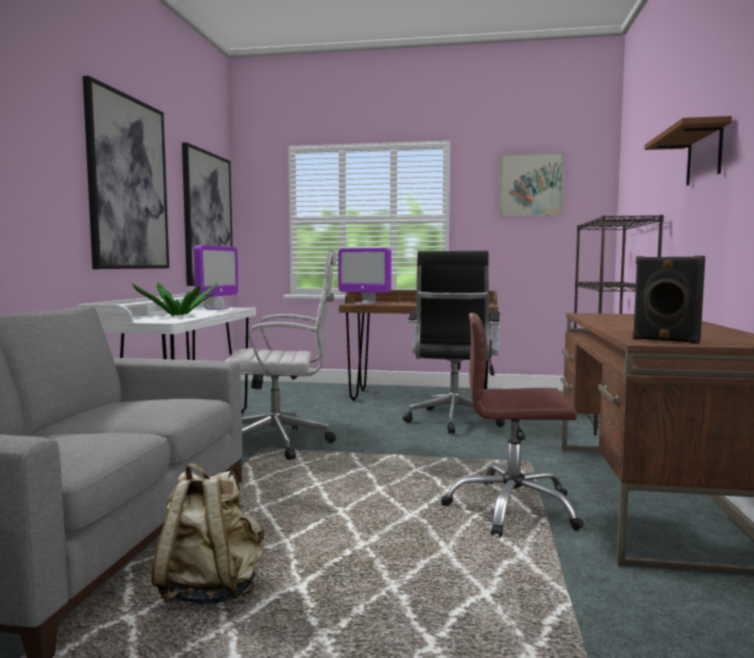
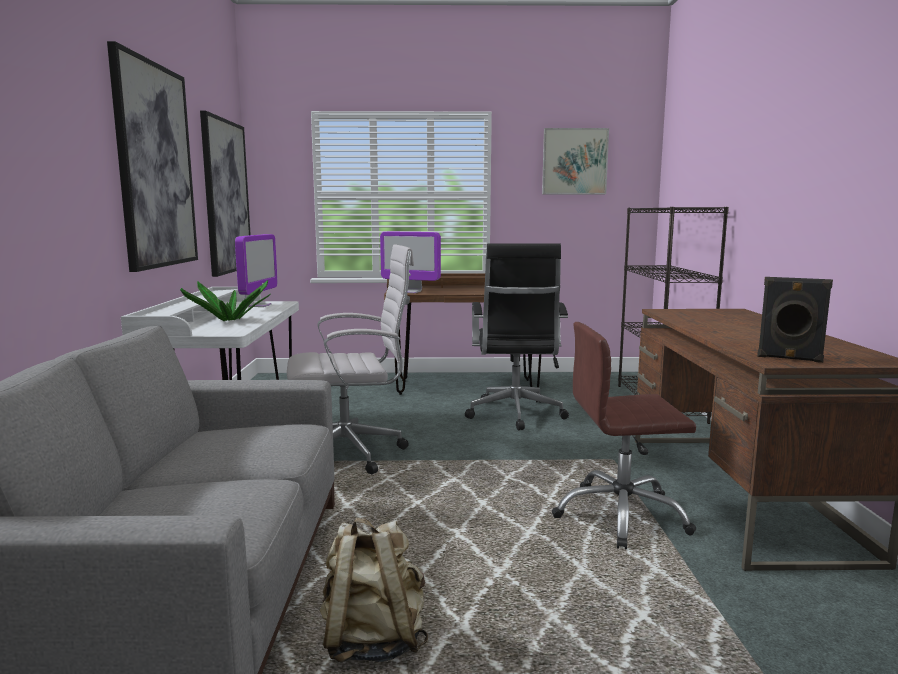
camera: 10 degrees left, 5 degrees up
(704, 155) = (784, 156): brown shelf -> none

